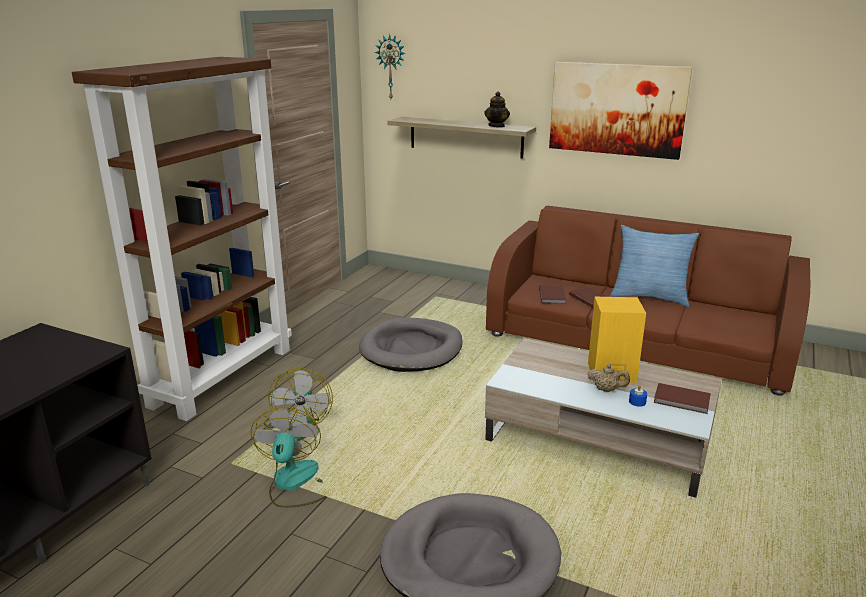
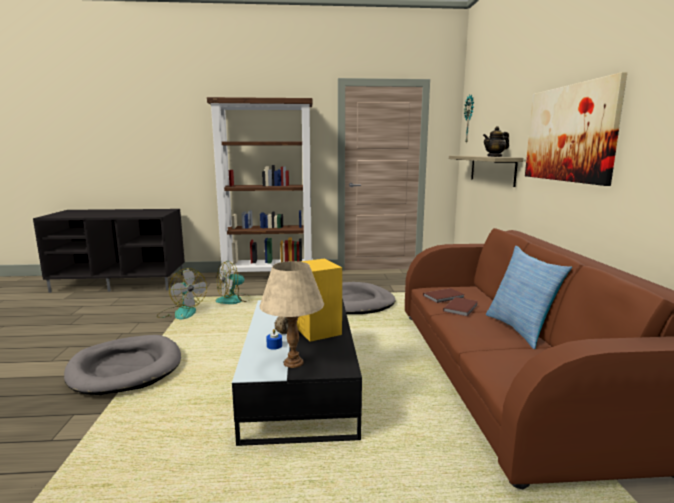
camera: 60 degrees right, 10 degrees down
(294, 483) = (181, 312): fan -> fan turned 75 degrees clockwise
(598, 437) = (300, 384): beige coffee table -> black coffee table
(682, 401) = (293, 363): brown book -> beige table lamp

